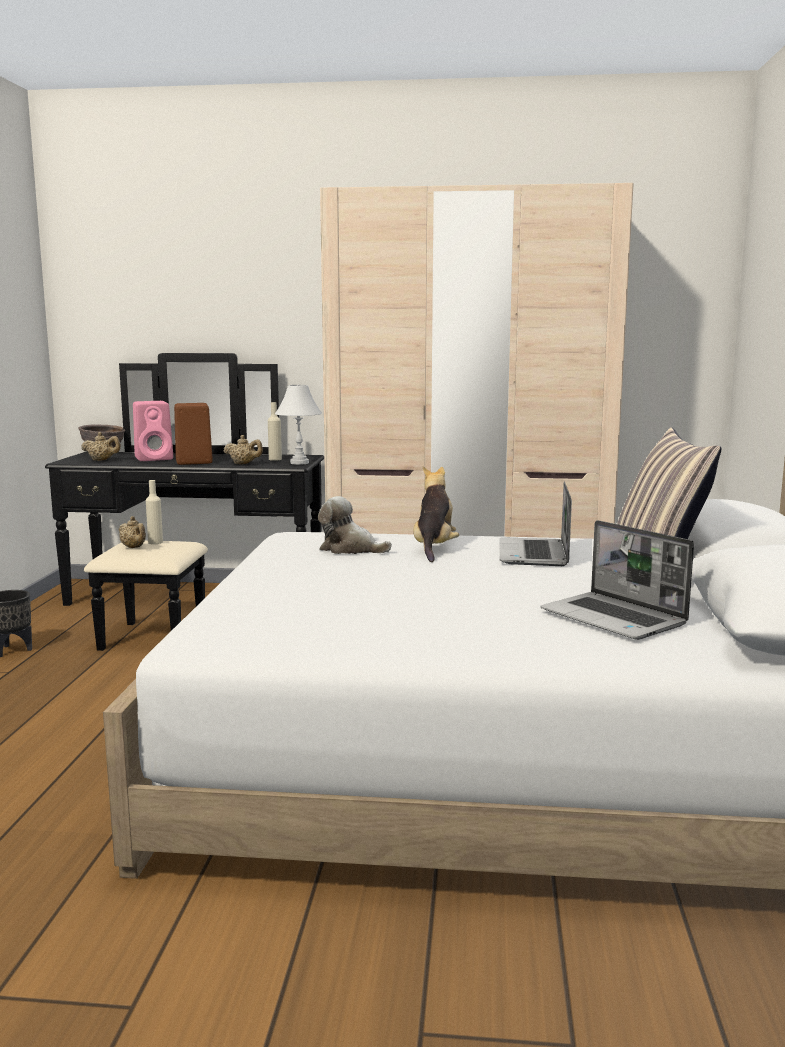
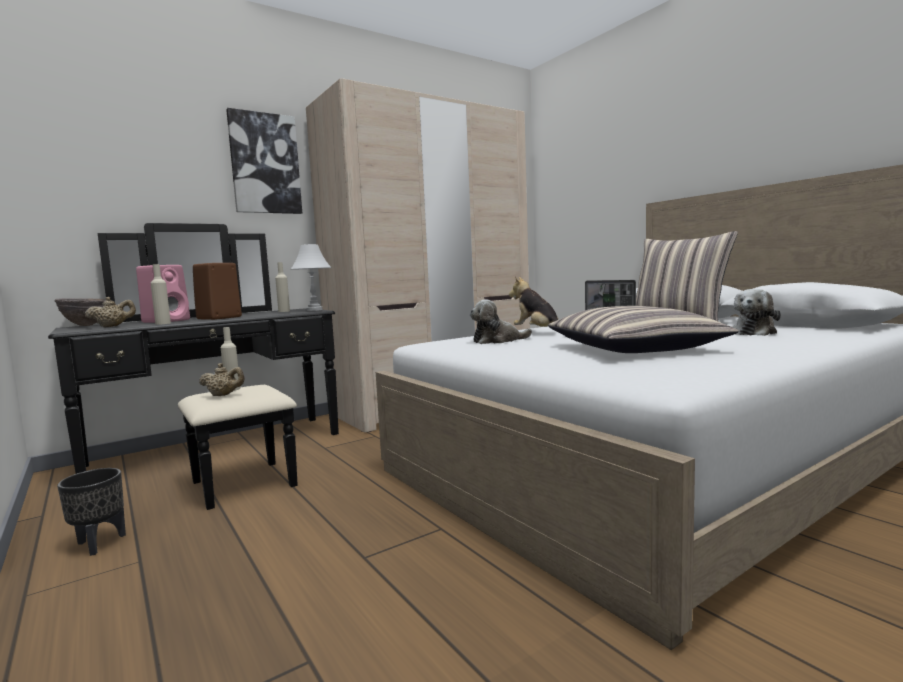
camera: 40 degrees left, 5 degrees down
(135, 463) = (163, 323): none -> beige bottle
(244, 464) = (272, 314): beige teapot -> none
(288, 279) = (265, 164): none -> picture
(380, 599) = (634, 348): none -> pillow
(615, 618) = (754, 332): laptop -> plush toy

